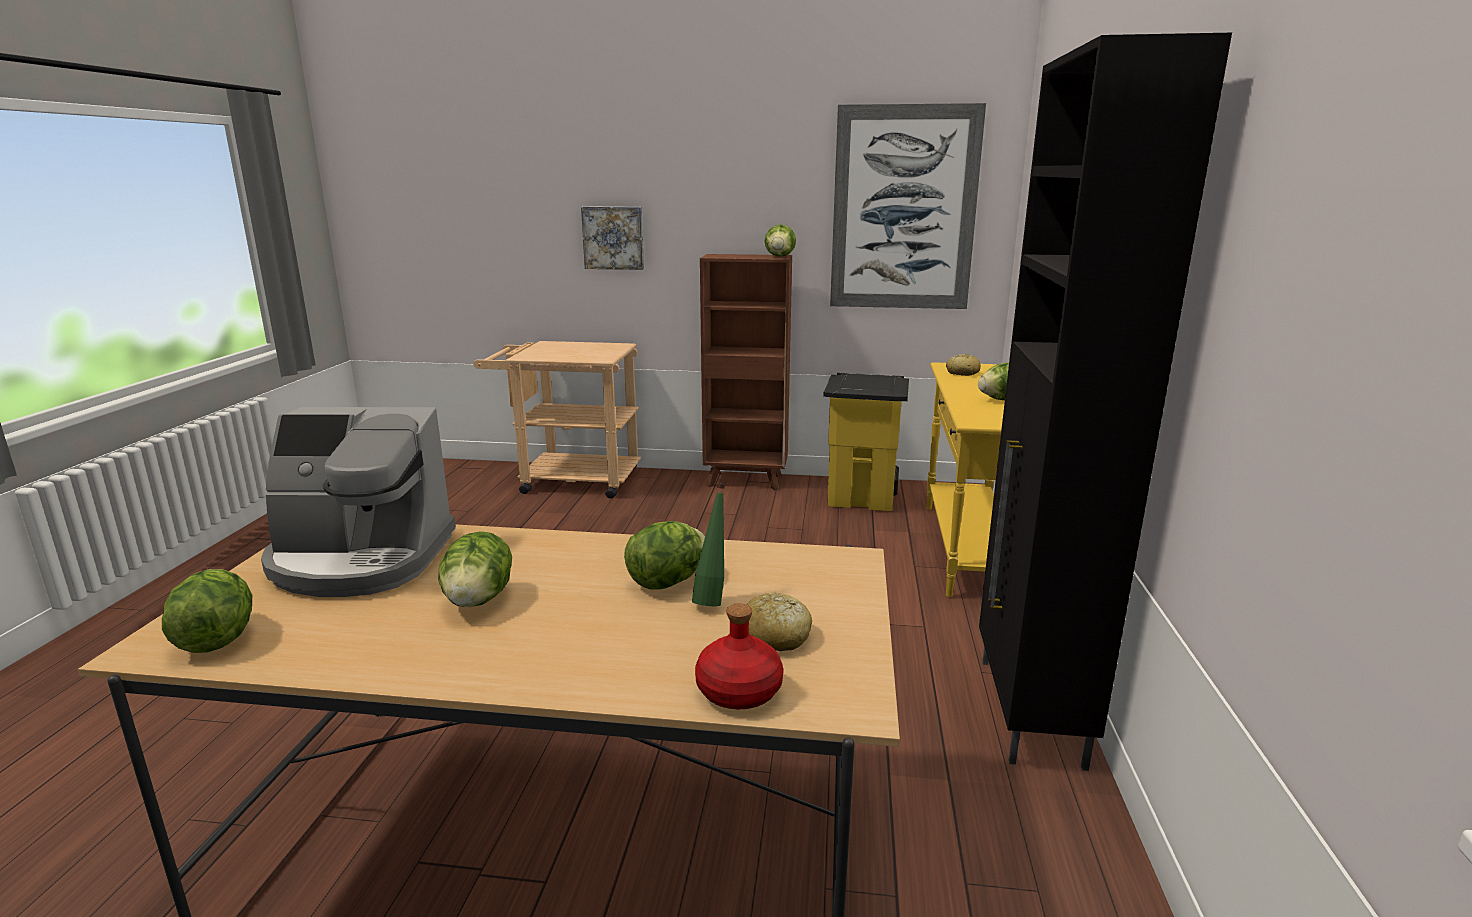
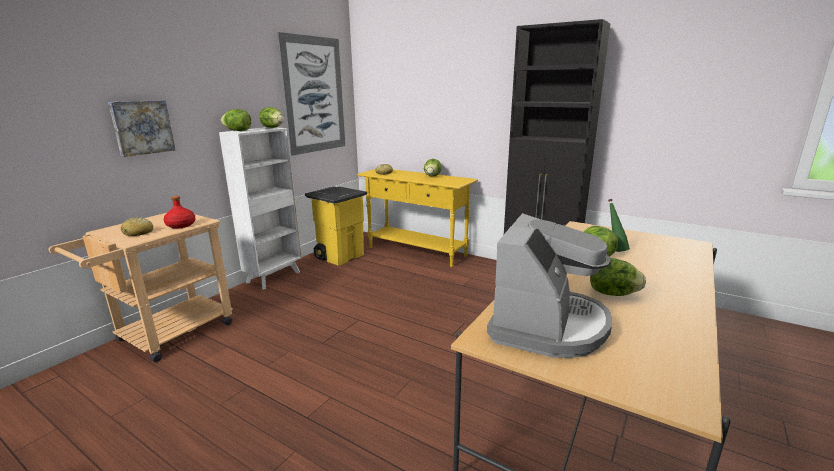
camera: 65 degrees left, 0 degrees up
(217, 639) = (667, 375): lettuce -> lettuce (238, 131)
(740, 691) = (690, 256): red bottle -> red bottle (181, 225)
(746, 481) = (274, 277): brown bookcase -> white bookcase
(776, 636) = (646, 245): bread -> bread (138, 233)

